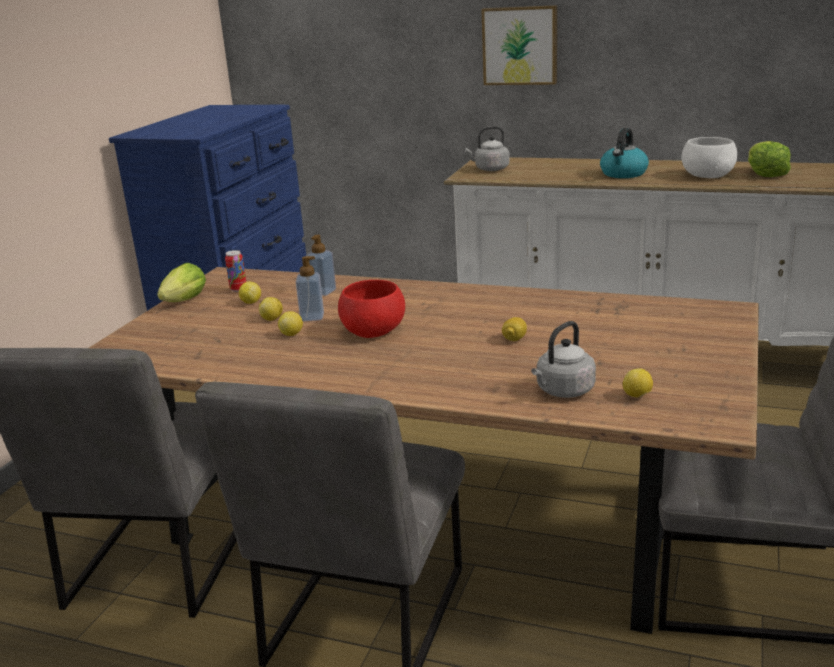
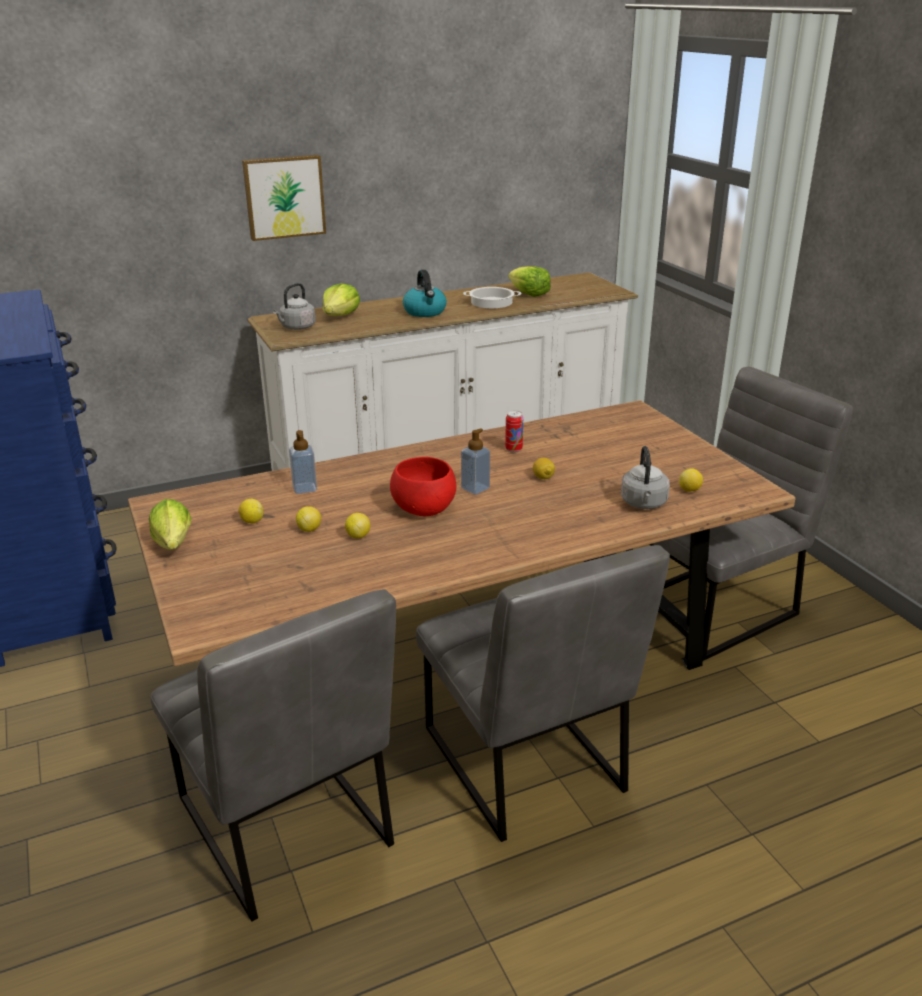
camera: 45 degrees left, 5 degrees up
(238, 289) = (210, 513): can -> can (513, 449)
(312, 317) = (344, 514): soap dispenser -> soap dispenser (475, 488)
(542, 166) = (340, 316): none -> lettuce
(707, 175) = (491, 302): white bowl -> cooking pot

